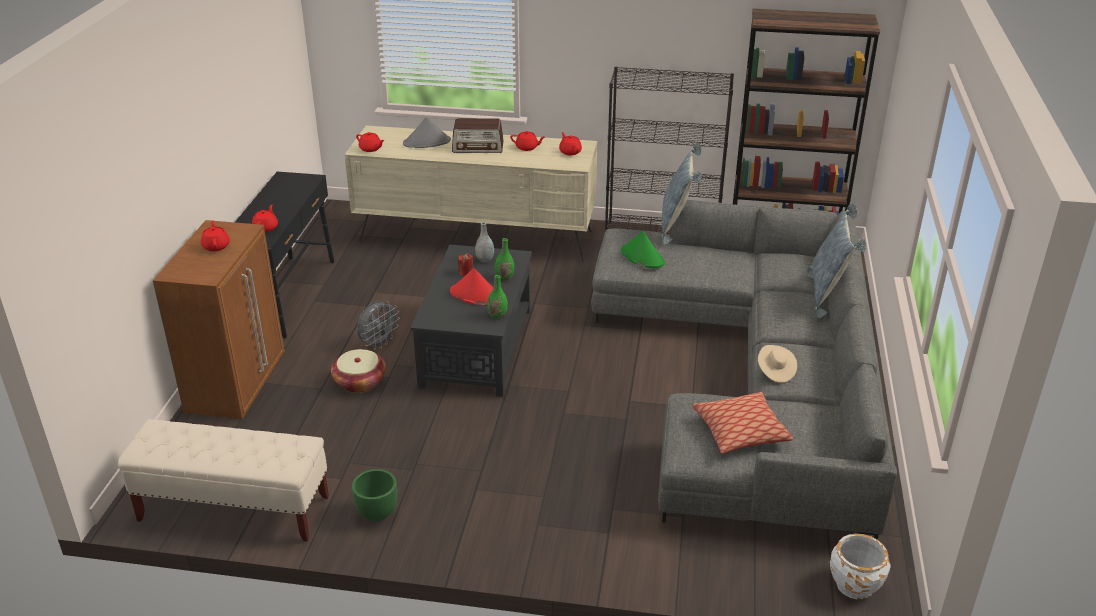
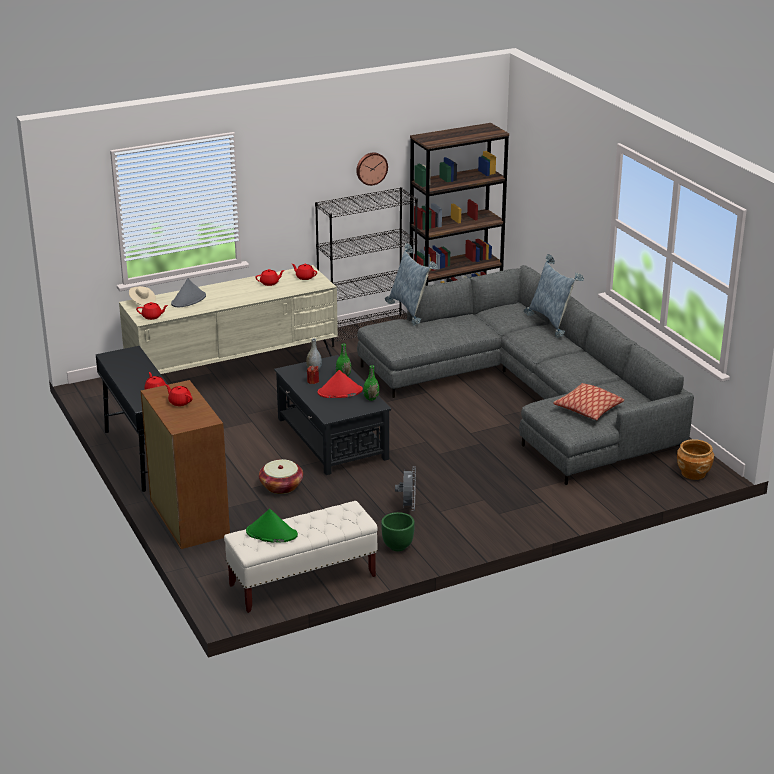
camera: 35 degrees left, 5 degrees down
(378, 343) = (260, 460): grey fan -> grey fan (407, 506)
(478, 147) = (233, 292): radio -> none
(642, 257) = (411, 336): green hat -> green hat (271, 533)
(695, 40) = (371, 168): none -> wall clock
(775, 371) = (570, 373): beige hat -> beige hat (142, 302)
(855, 585) = (693, 473): white planter -> brown planter

